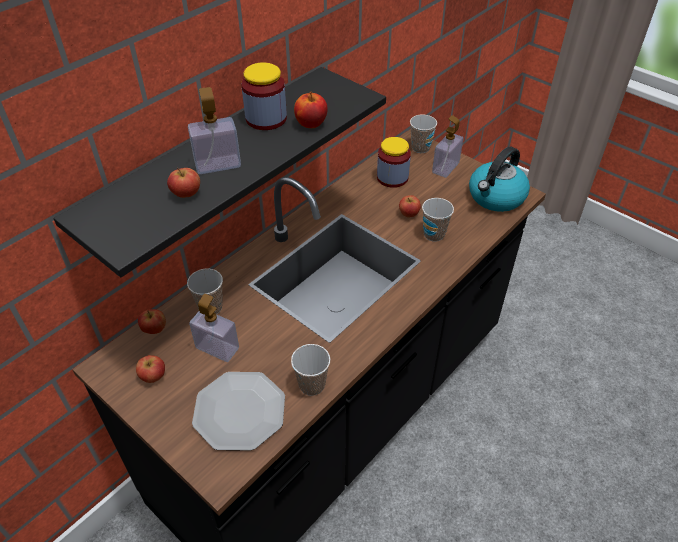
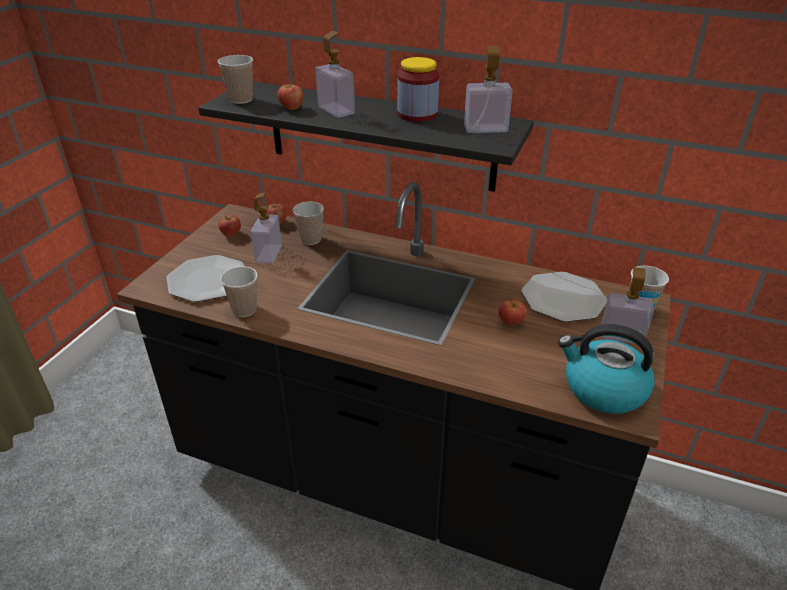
camera: 70 degrees right, 10 degrees down
(311, 124) = (425, 131): apple -> none
(325, 93) = (485, 129): none -> soap dispenser
(392, 178) = (563, 298): jar -> plate
(434, 234) = (490, 347): cup -> cup (241, 99)

